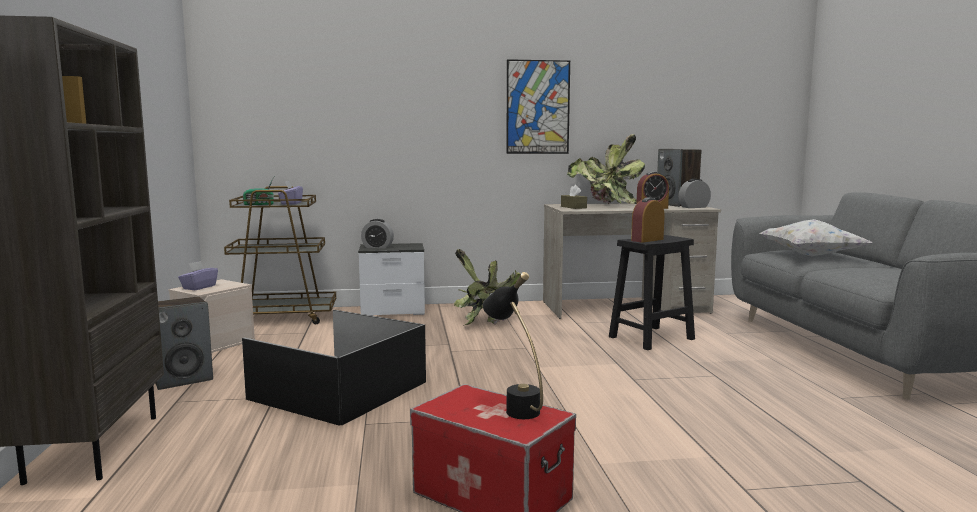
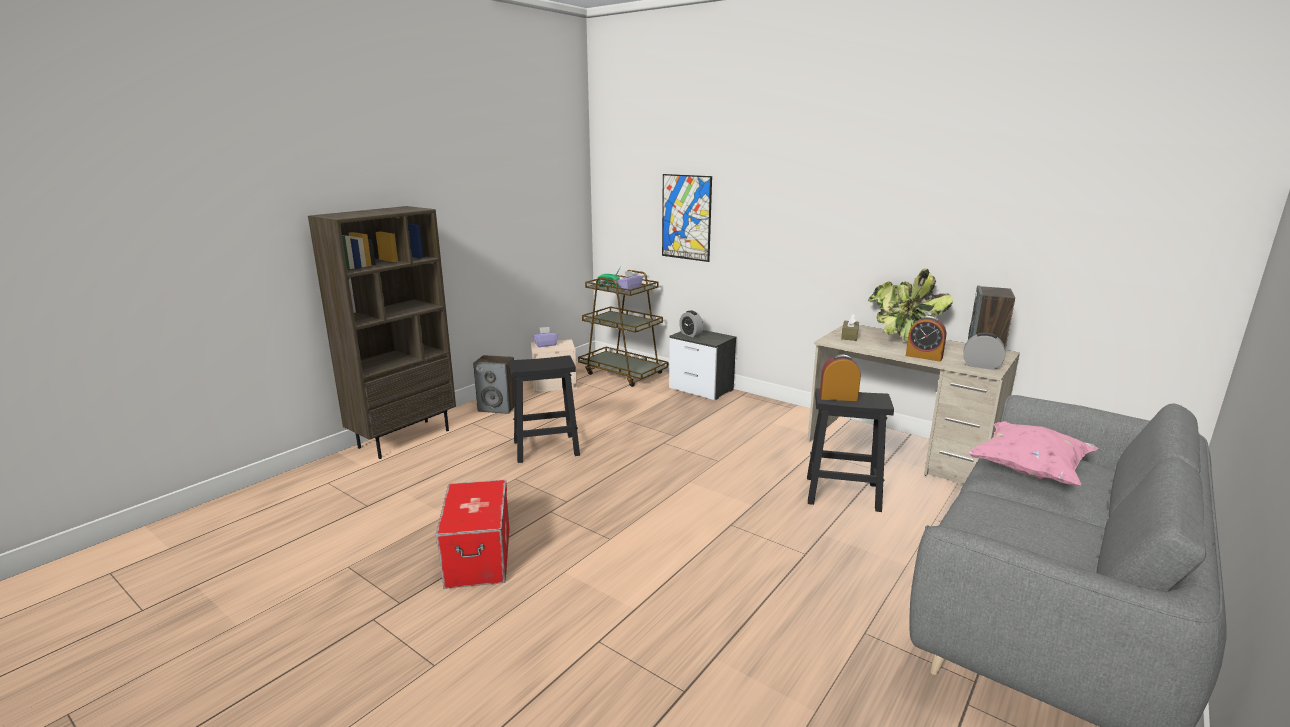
camera: 45 degrees right, 10 degrees up
(340, 390) = (547, 448): black storage box -> black stool
(487, 321) = (745, 424): potted plant -> none
(515, 406) = (488, 508): black table lamp -> none
(538, 107) = (853, 222): picture -> picture (686, 217)
(810, 255) = (1029, 470): white pillow -> pink pillow

